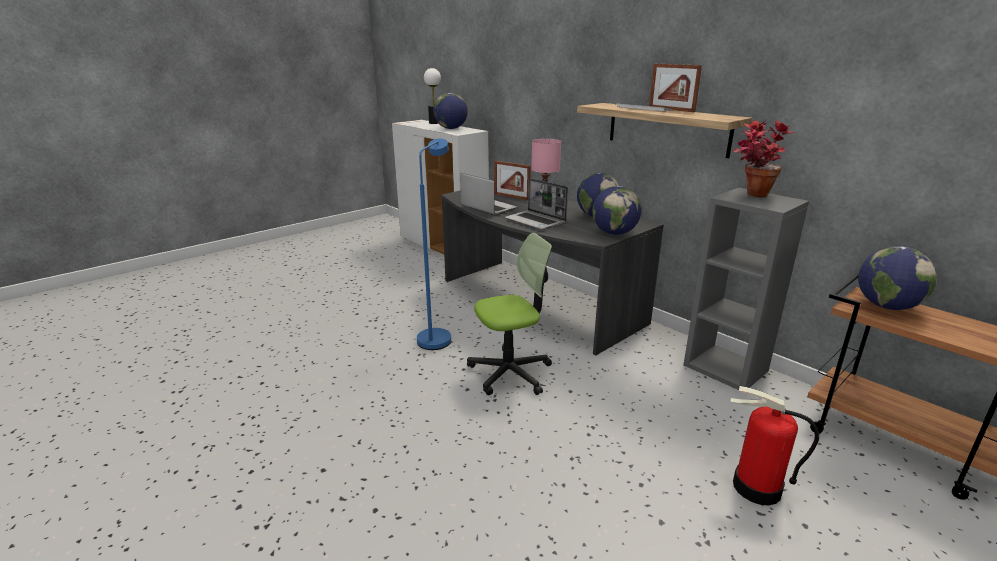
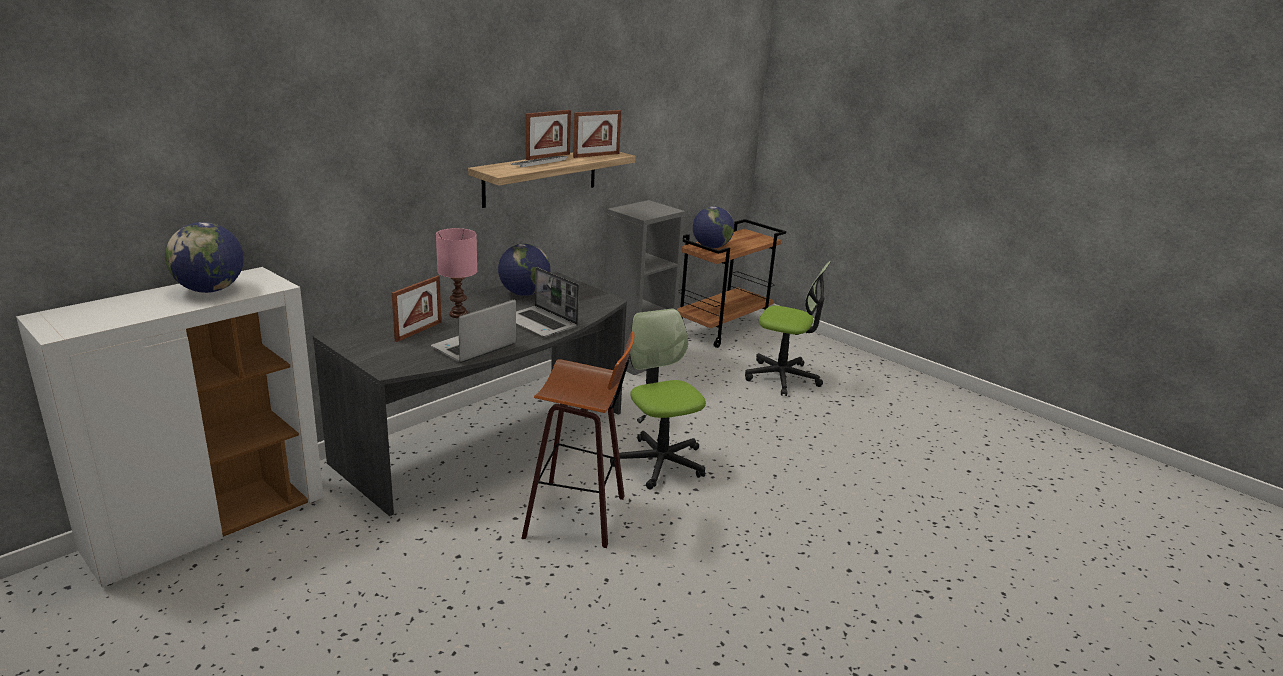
camera: 95 degrees left, 0 degrees up
(434, 123) = (105, 303): table lamp -> none
(437, 336) = (579, 514): blue floor lamp -> stool
(536, 221) = (541, 323): laptop -> laptop turned 90 degrees clockwise
(614, 233) = (586, 292): globe -> none
(702, 115) = (596, 155): none -> picture frame
(751, 196) = (637, 210): potted plant -> none
(756, 488) = (782, 377): fire extinguisher -> office chair

